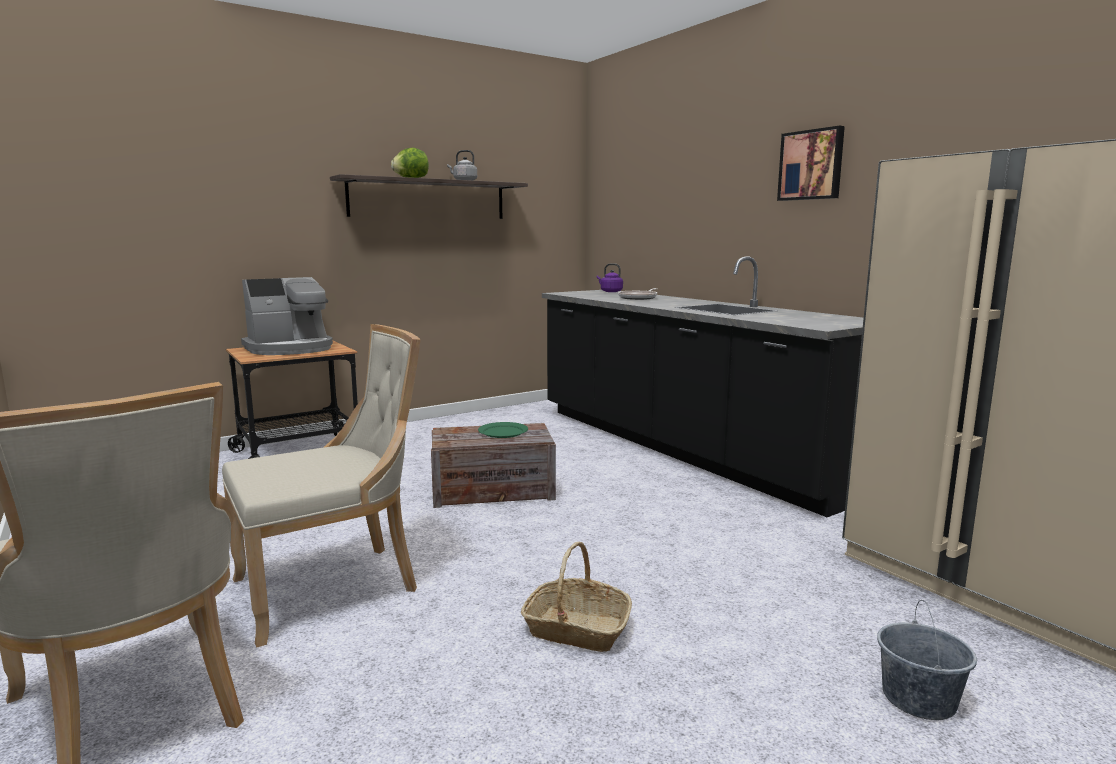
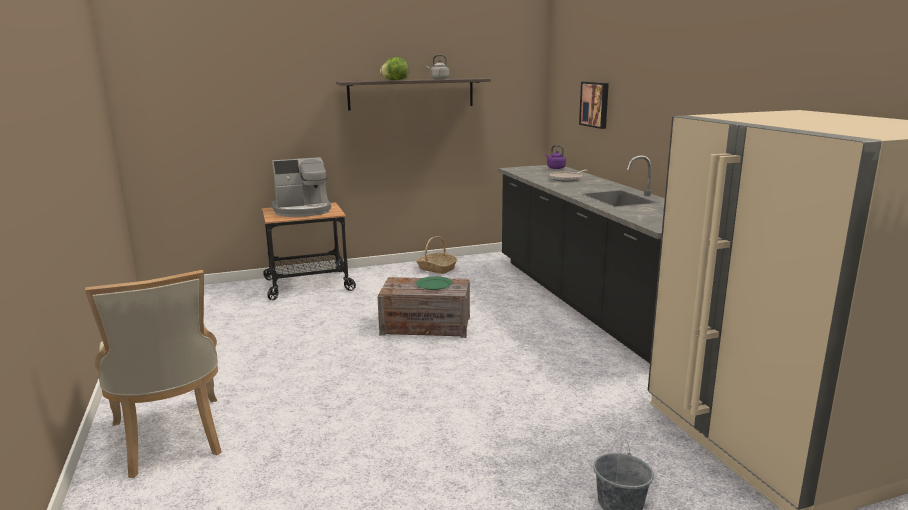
camera: 15 degrees right, 5 degrees up
(333, 586) = (295, 383): beige chair -> none
(576, 629) = (428, 429): basket -> basket (436, 268)
(811, 165) = (693, 83): picture -> picture (595, 104)

